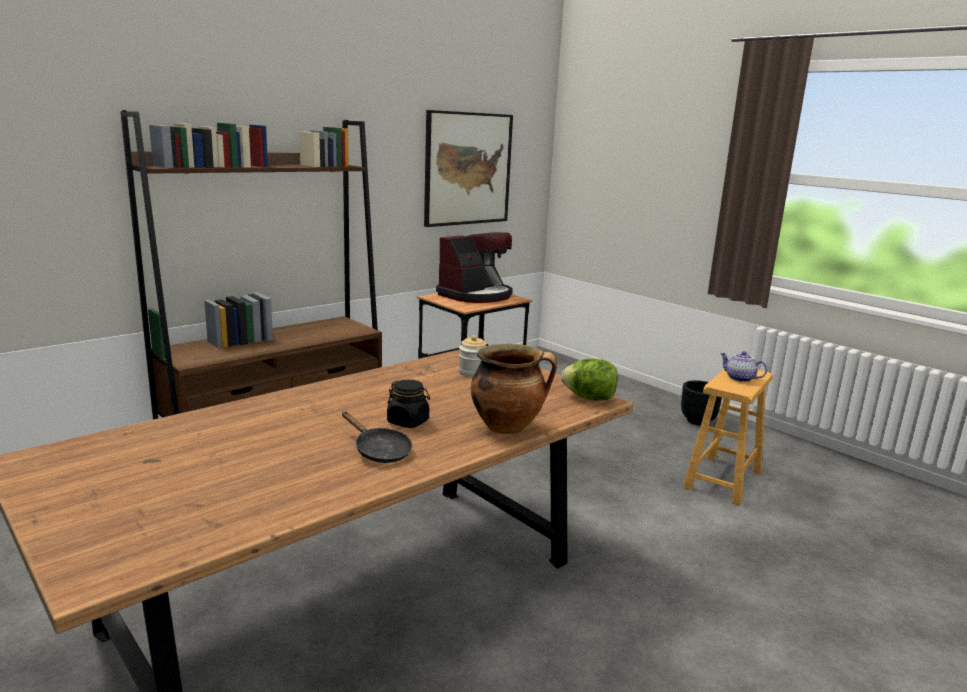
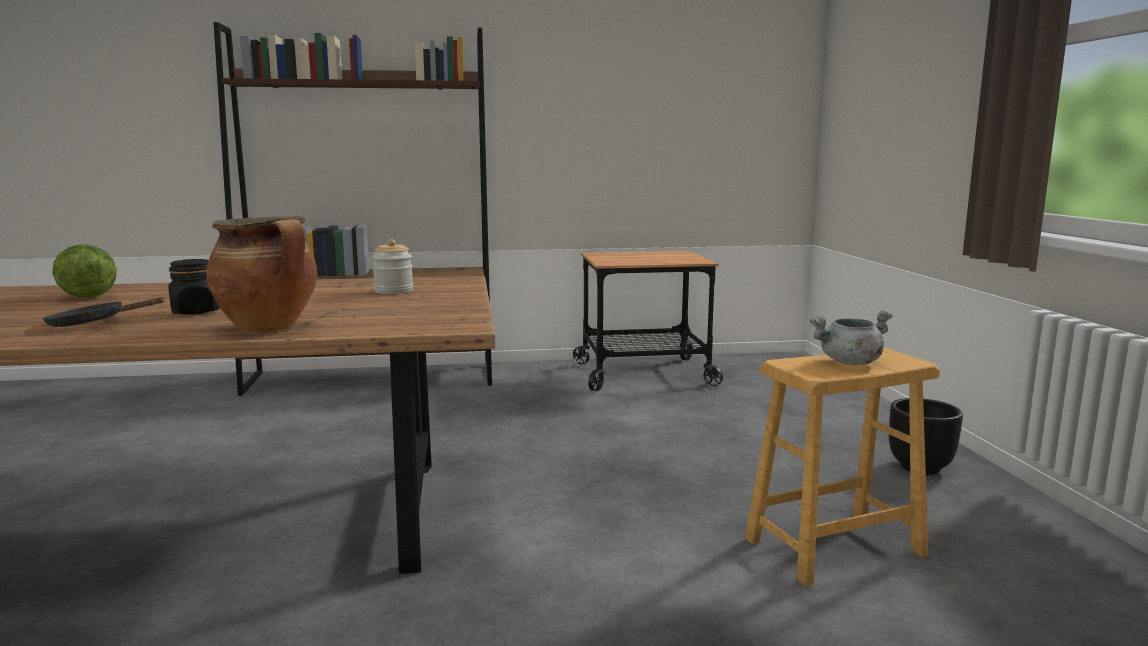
camera: 35 degrees right, 5 degrees down
(379, 451) = (93, 324): black frying pan -> black frying pan turned 105 degrees clockwise
(467, 169) = (669, 95): picture -> none
(476, 295) = (654, 256): coffee machine -> none
(589, 398) = (450, 322): lettuce -> lettuce (88, 296)
(739, 379) = (849, 362): teapot -> grey cooking pot

